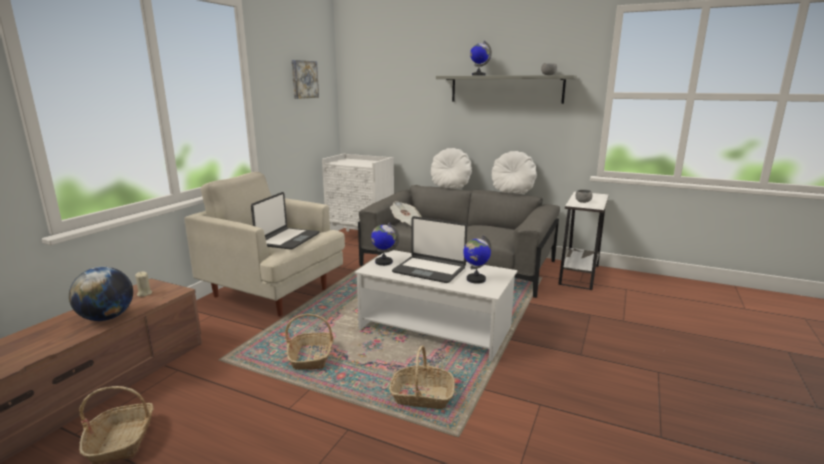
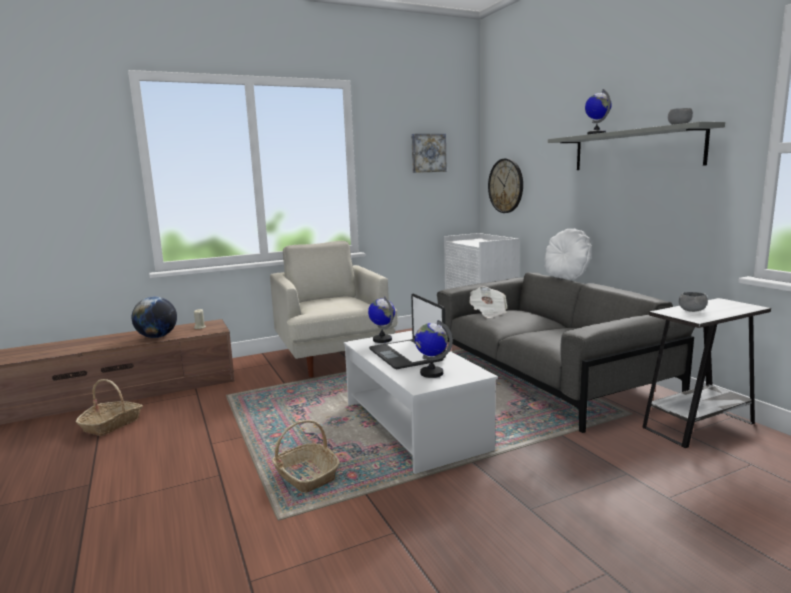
camera: 40 degrees right, 5 degrees down
(287, 239) = (334, 305): laptop -> none
(311, 357) = (281, 414): basket -> none
(372, 111) = (506, 186): none -> wall clock
(512, 192) = (632, 291): white pillow -> none

